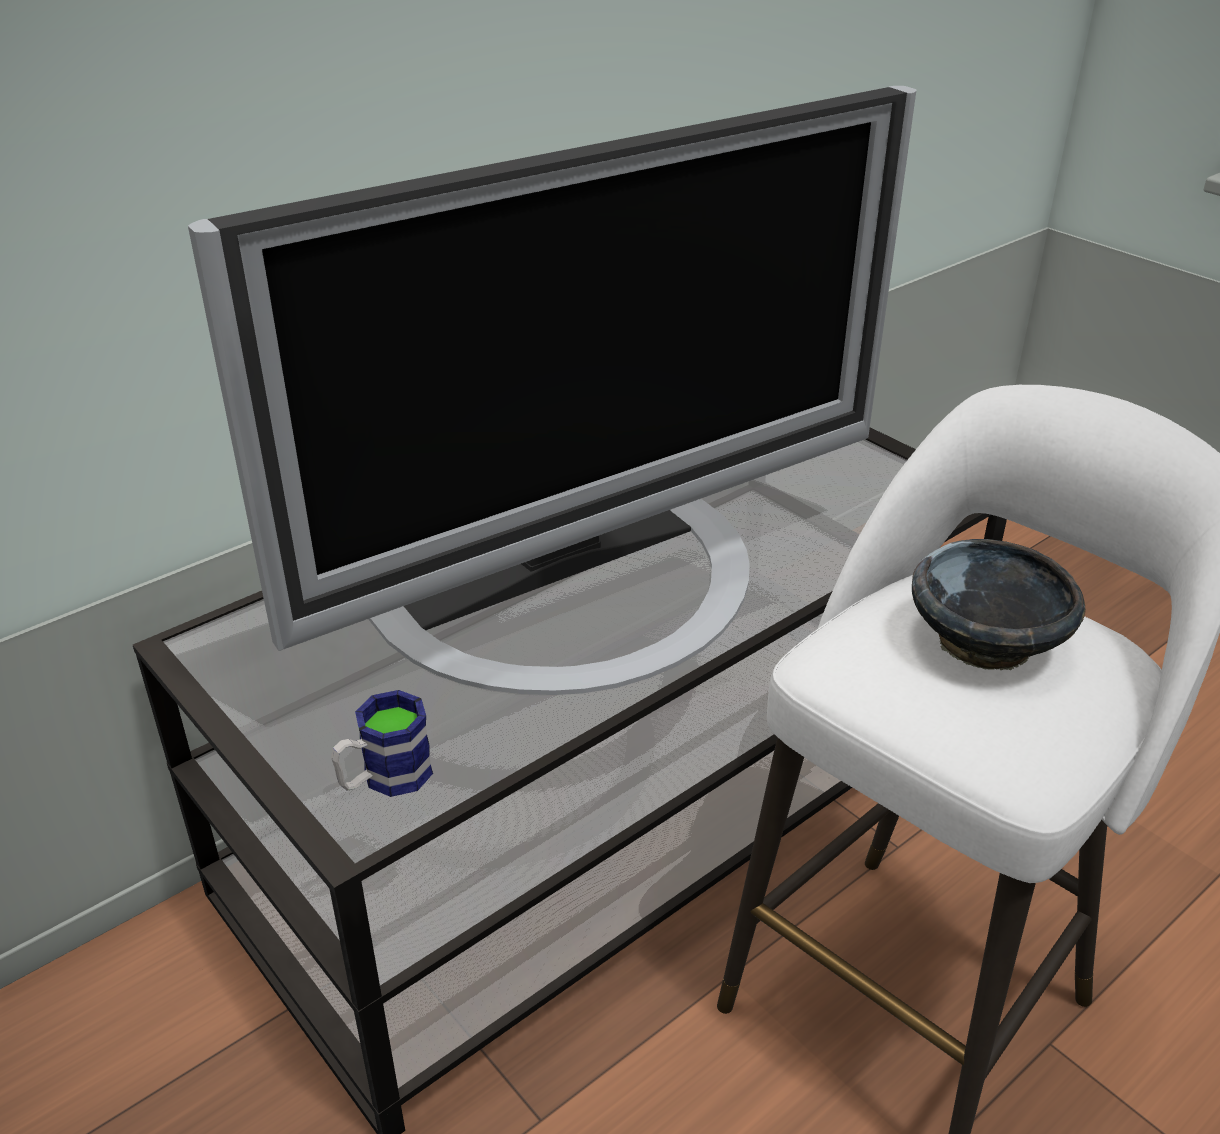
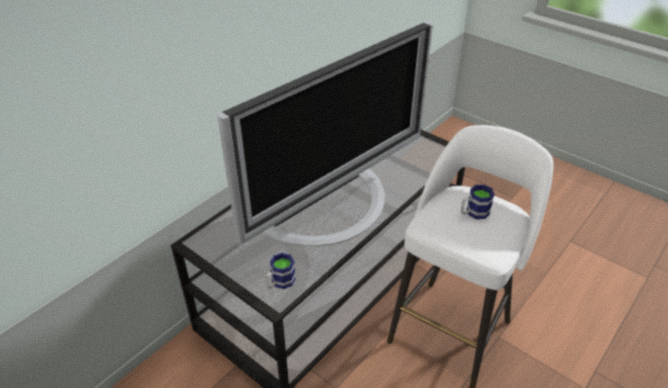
camera: 10 degrees left, 5 degrees up
(985, 642) = (473, 213): black bowl -> mug

